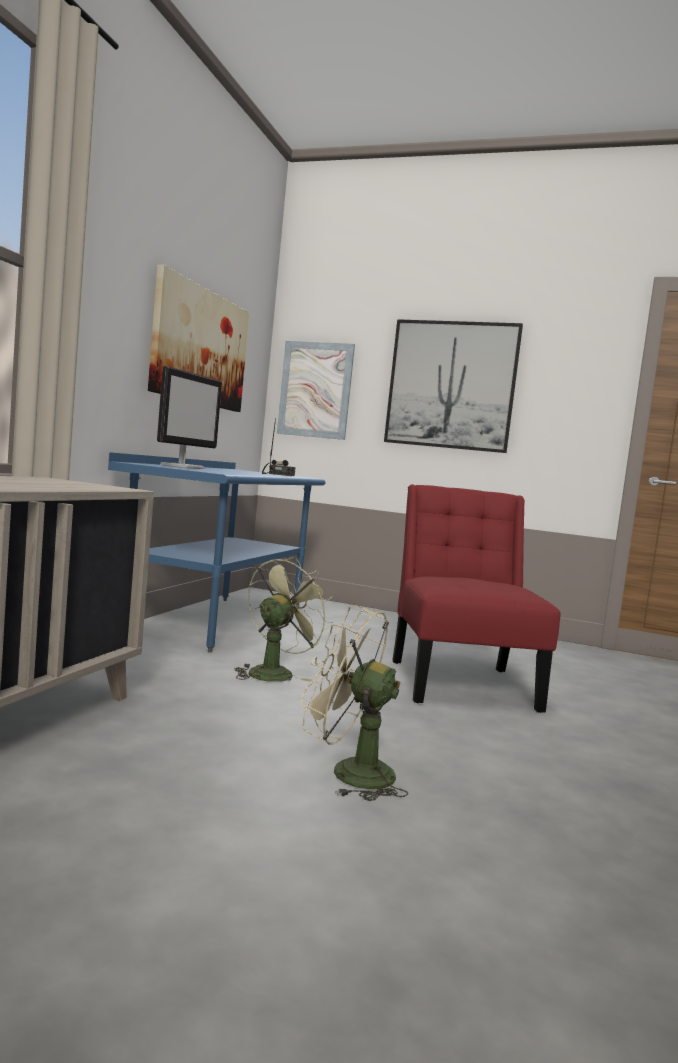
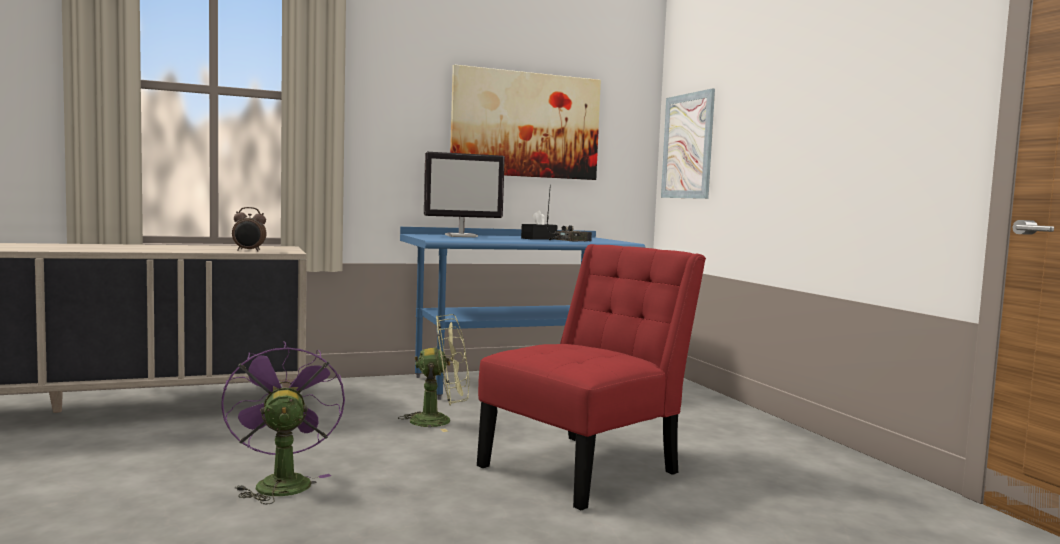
camera: 50 degrees right, 0 degrees up
(81, 487) = (249, 251): none -> alarm clock
(242, 471) = (539, 238): none -> black tissue box
(348, 772) = (281, 482): beige fan -> purple fan
(451, 385) = (792, 119): picture -> none

